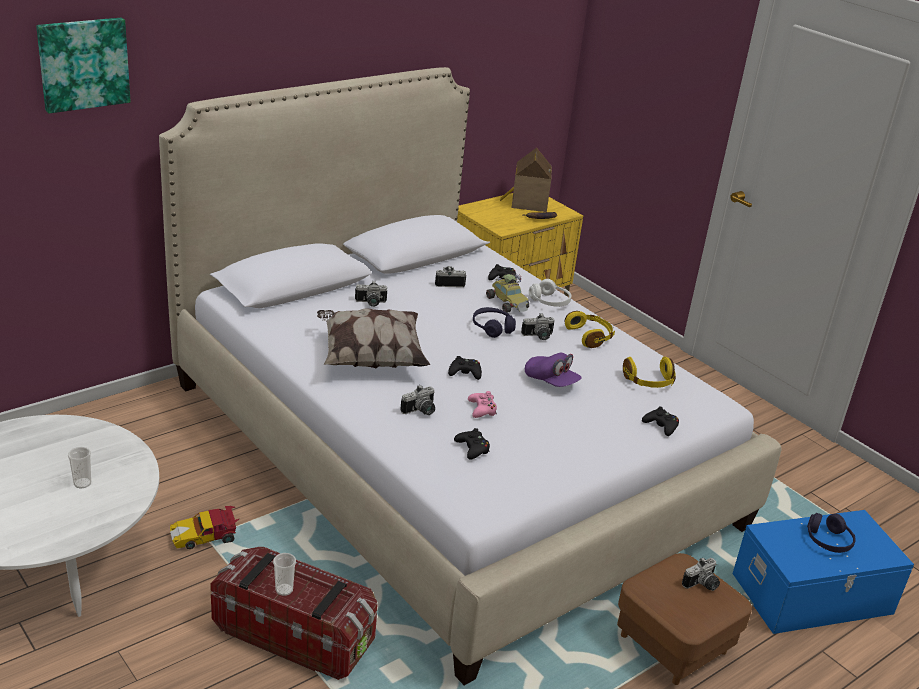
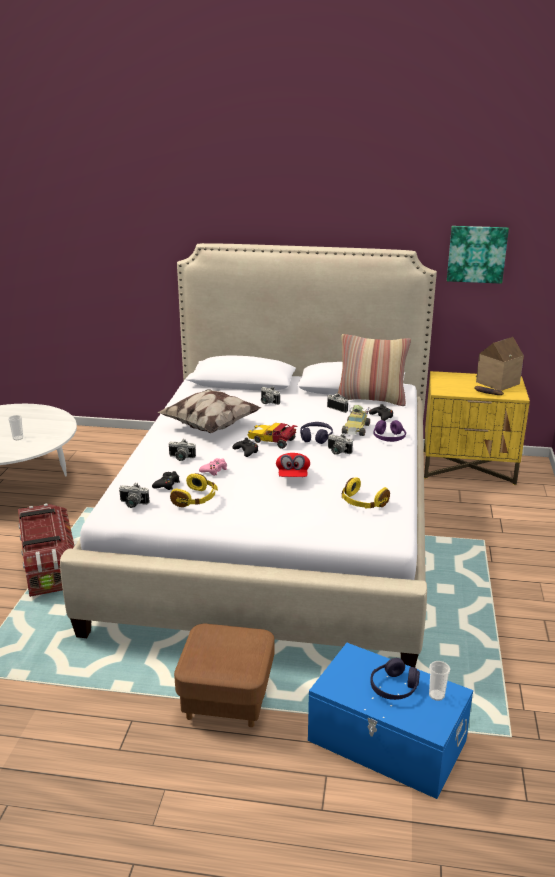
camera: 50 degrees right, 5 degrees down
(83, 63) = (138, 209): picture -> picture (476, 254)
(206, 536) = (88, 507): toy car -> toy car (273, 441)
(284, 590) = (35, 528): cup -> cup (436, 695)
(458, 261) = (371, 399): none -> pillow
(549, 301) = (389, 438): white headphones -> purple headphones
(551, 381) = (292, 476): purple cap -> red cap
(590, 336) = (375, 464): yellow headphones -> yellow headphones (196, 499)
(661, 426) = (313, 527): black game controller -> none
(702, 585) = (243, 653): camera -> camera (132, 504)

